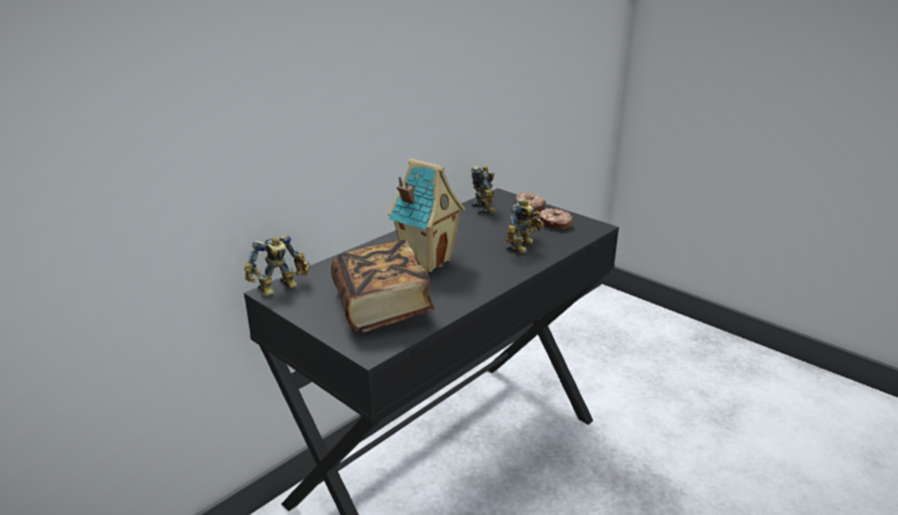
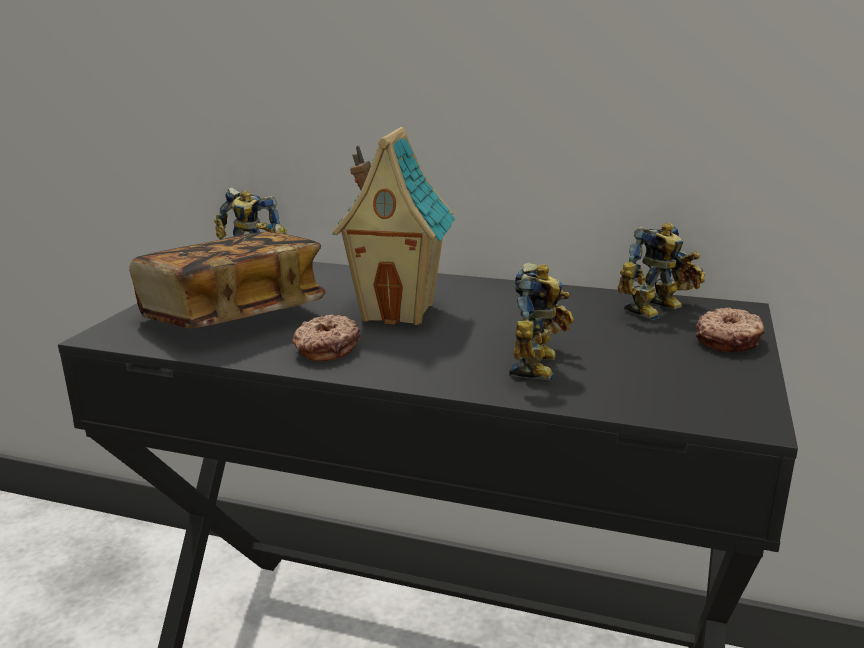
camera: 65 degrees right, 5 degrees down
(523, 246) = (540, 365): toy robot -> toy robot turned 75 degrees counterclockwise
(554, 224) = (688, 375): donut -> donut (325, 348)

